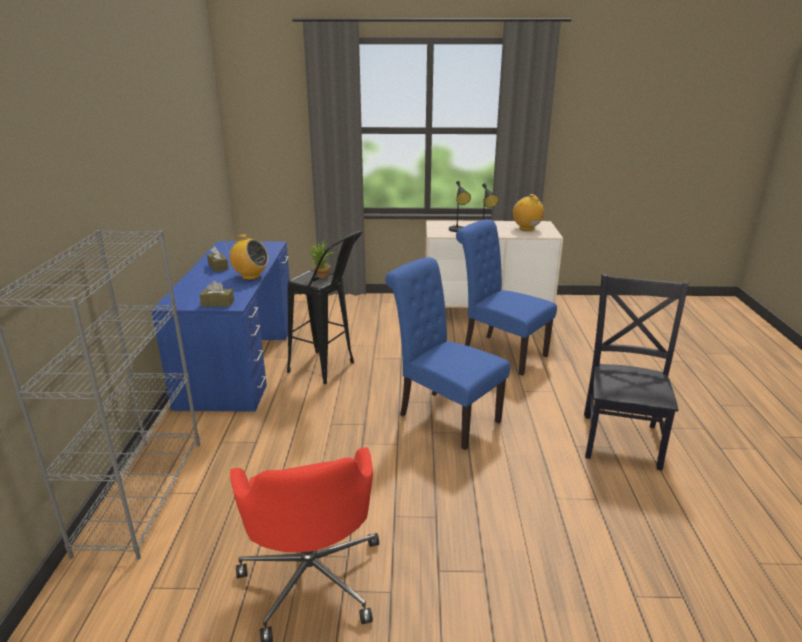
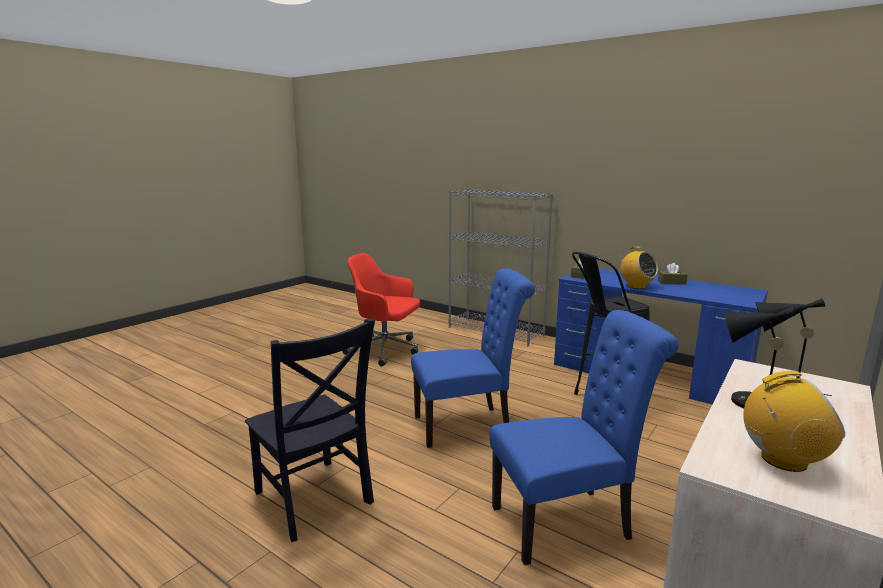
camera: 125 degrees right, 10 degrees down
(250, 276) = (636, 286): radio -> radio turned 90 degrees counterclockwise
(322, 277) = (619, 305): potted plant -> none

